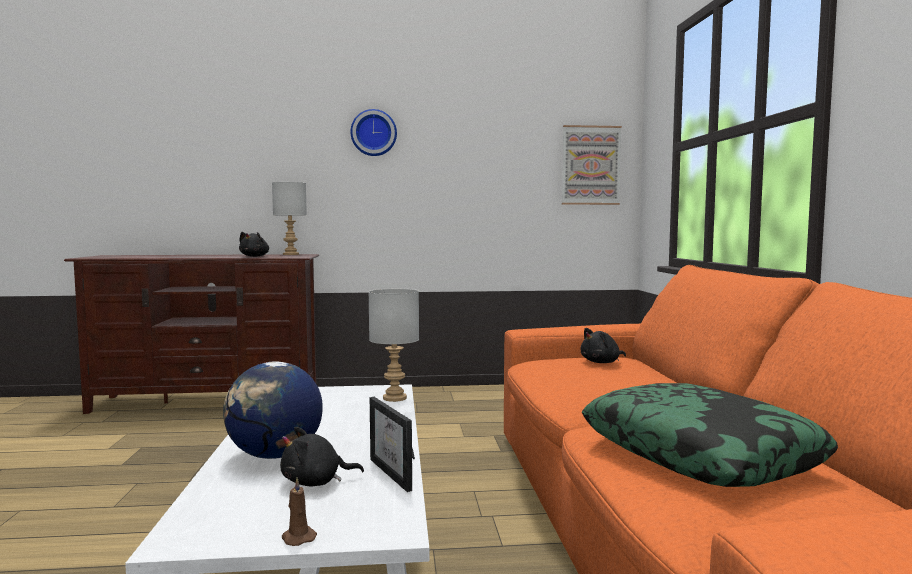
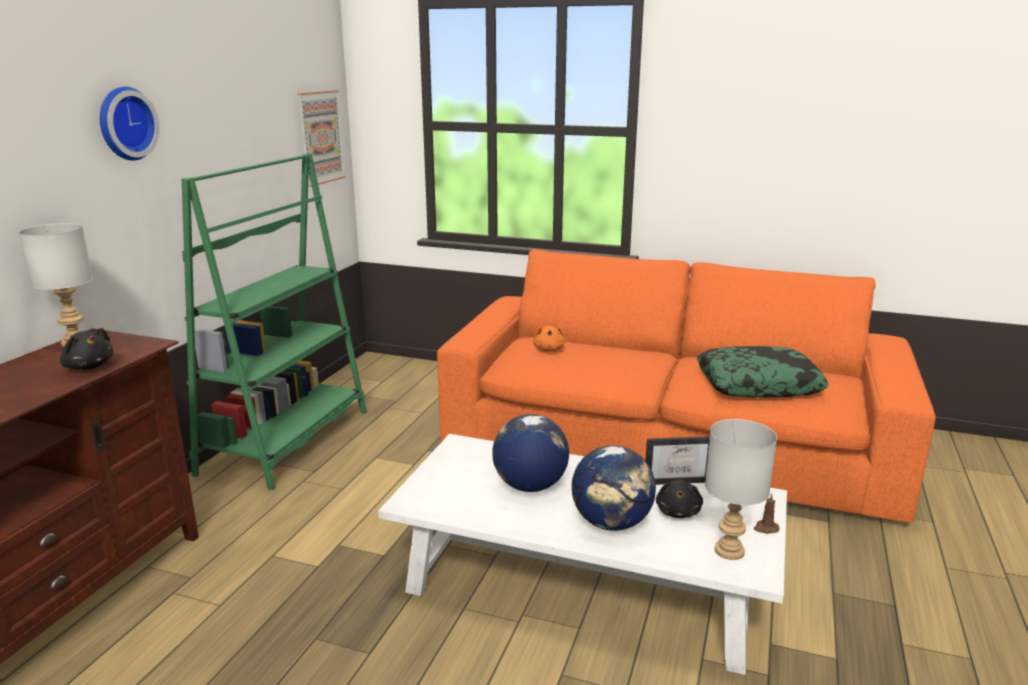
camera: 65 degrees left, 15 degrees up
(333, 418) = (530, 486): none -> globe
(395, 398) = (491, 448): grey table lamp -> grey table lamp (729, 550)
(449, 396) = (286, 442): none -> green bookcase
(602, 362) = (549, 349): black plush toy -> orange plush toy

